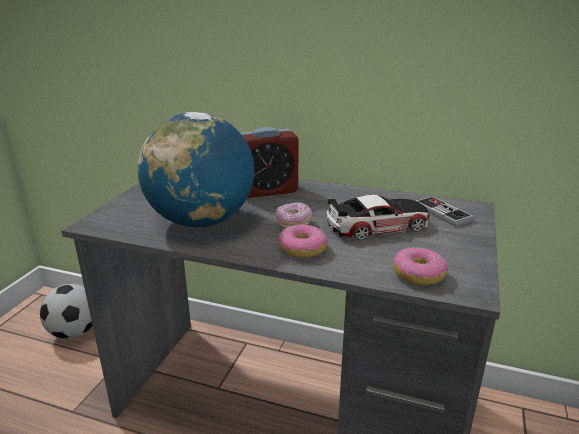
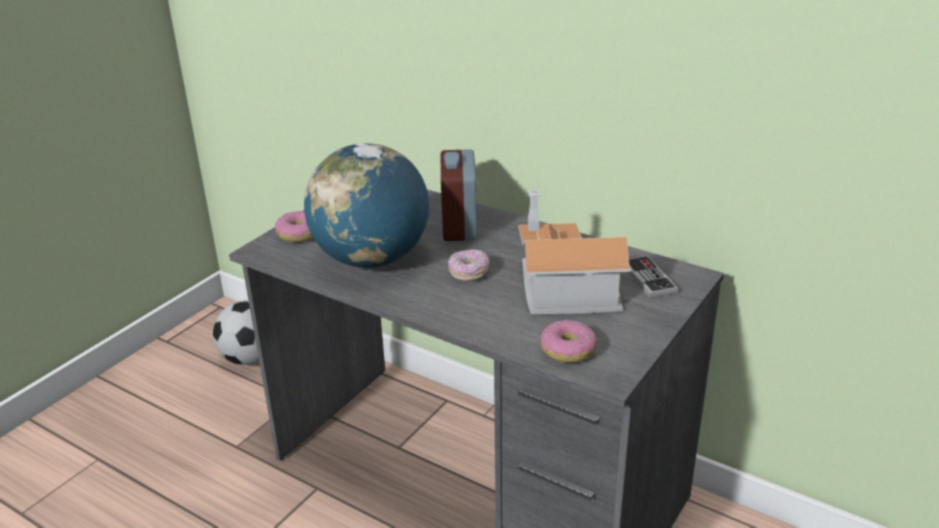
camera: 15 degrees right, 5 degrees up
(266, 191) = (459, 225): alarm clock -> alarm clock turned 90 degrees clockwise
(302, 249) = (462, 305): donut -> donut (299, 234)
(378, 225) = (561, 287): toy car -> toy house

